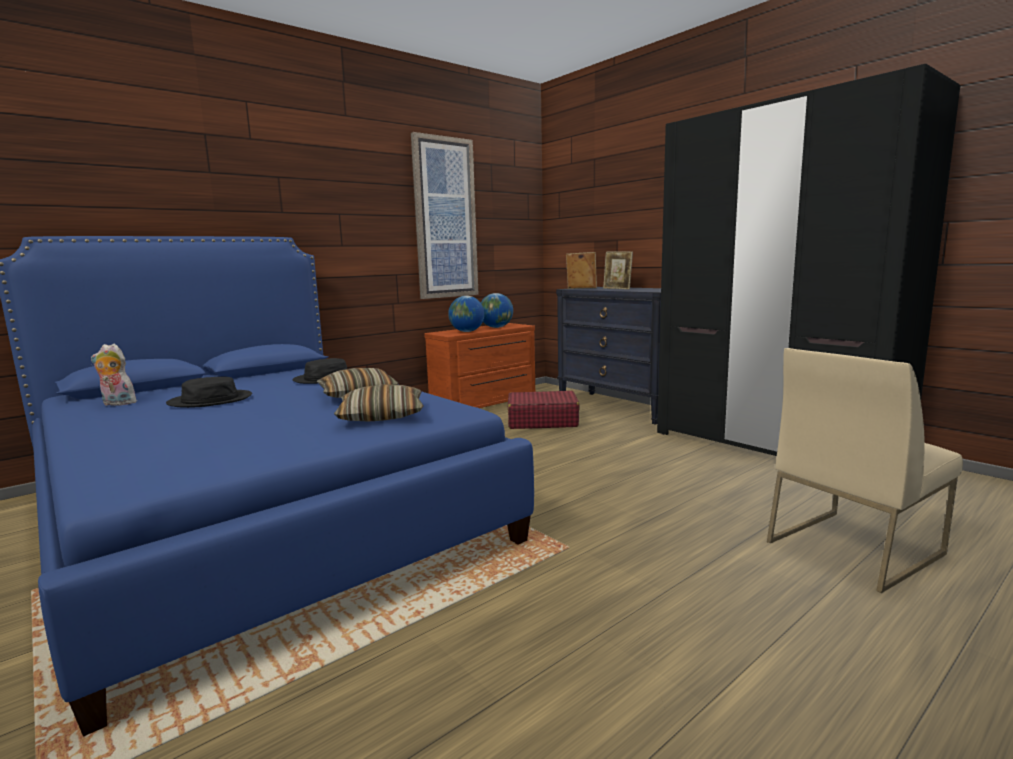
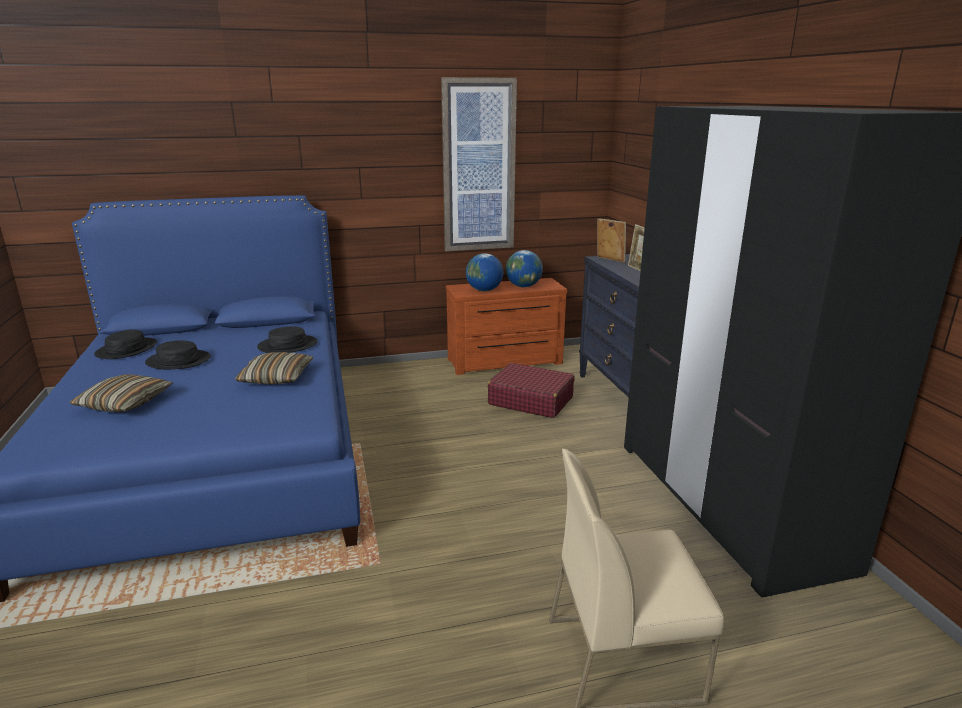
camera: 25 degrees right, 10 degrees up
(117, 404) = (127, 349): plush toy -> black hat
(381, 416) = (251, 415): pillow -> pillow (125, 403)

